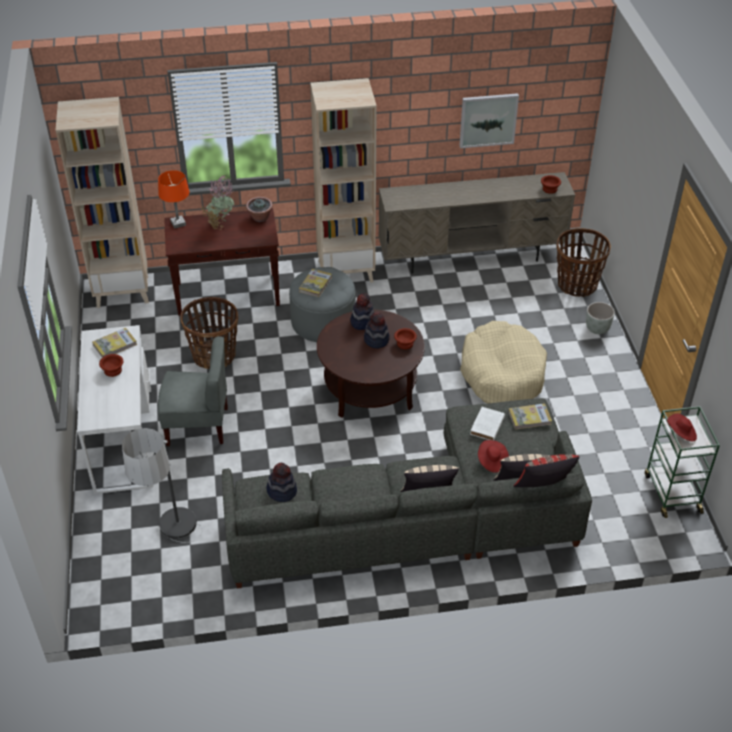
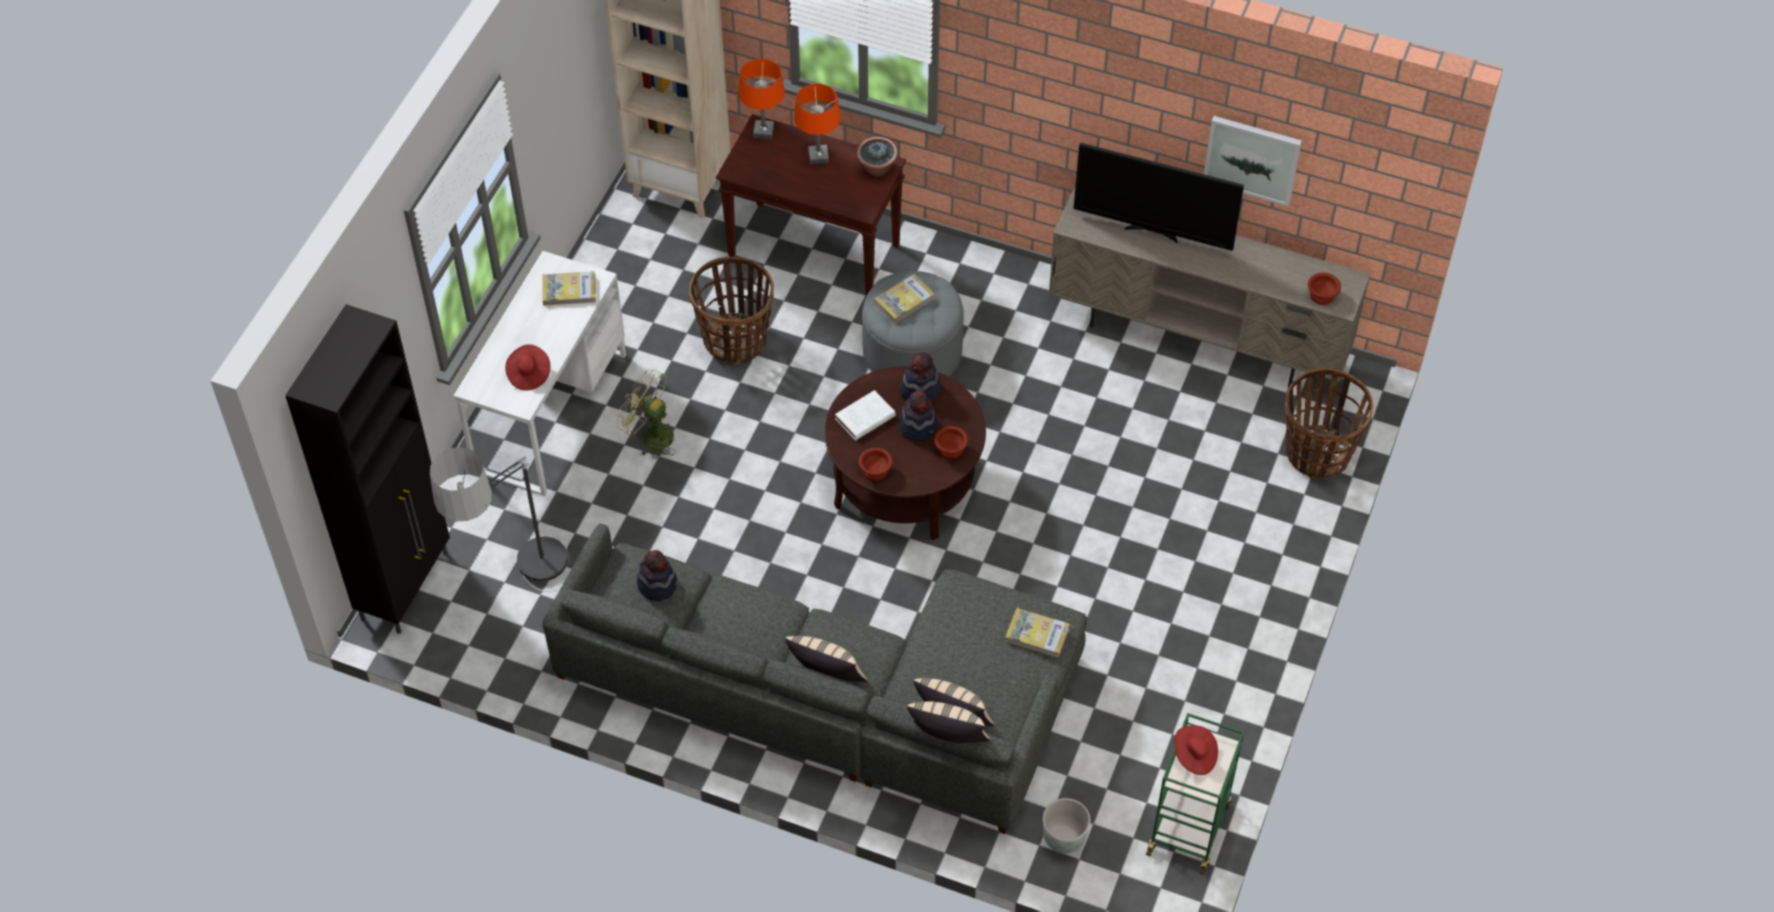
camera: 30 degrees right, 10 degrees up
(93, 580) = (406, 585): none -> black cabinet
(113, 370) = (545, 328): brown bowl -> brown bowl (876, 471)
(198, 426) = (650, 435): grey chair -> green fan
(221, 224) = (818, 157): potted plant -> orange table lamp
(346, 271) = (1000, 282): beige bookcase -> none
(438, 192) = (1153, 232): none -> television
(487, 426) = (972, 619): white book -> white book (864, 418)
(492, 461) = (940, 670): red hat -> red hat (528, 374)
(502, 374) = (1097, 545): beige dog bed -> none
(543, 489) = (947, 743): red pillow -> beige pillow
(597, 329) = (1288, 538): grey planter -> grey planter (1063, 839)

